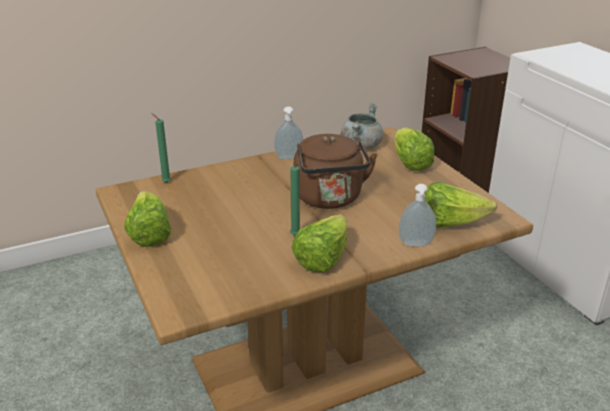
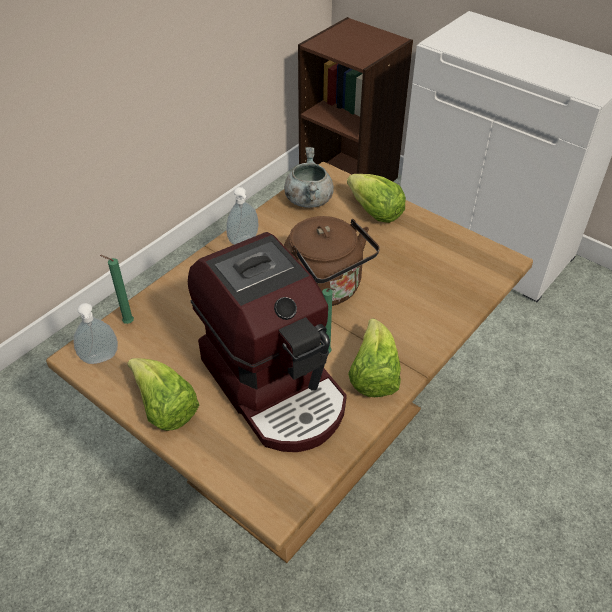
camera: 25 degrees left, 15 degrees up
(240, 244) = (276, 385): none -> coffee machine
(415, 245) = (448, 324): soap dispenser -> soap dispenser (101, 360)
(450, 223) = (462, 283): lettuce -> none

